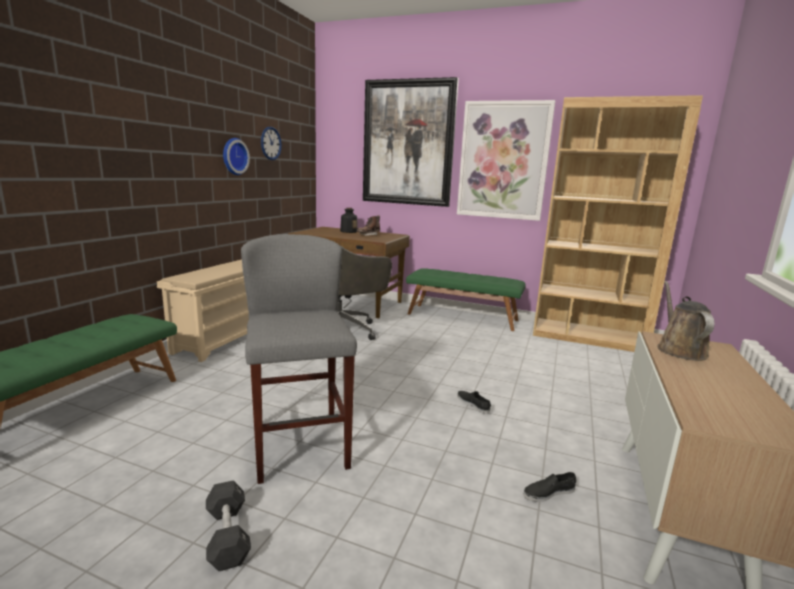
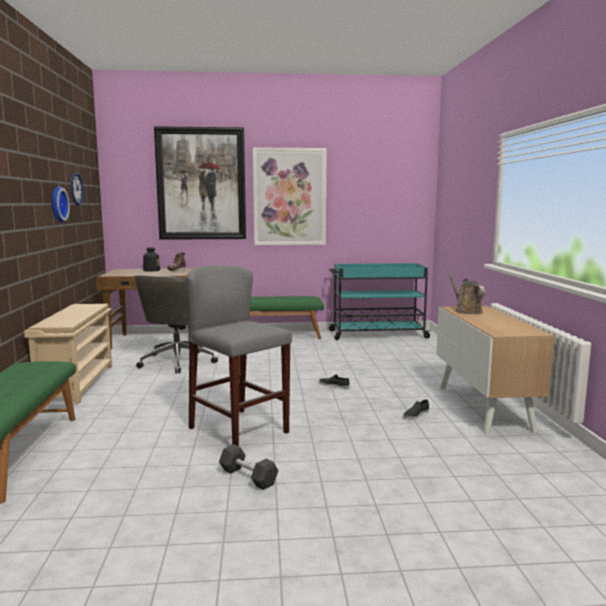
camera: 25 degrees left, 5 degrees down
(588, 337) = (376, 334): brown bookcase -> turquoise cart

